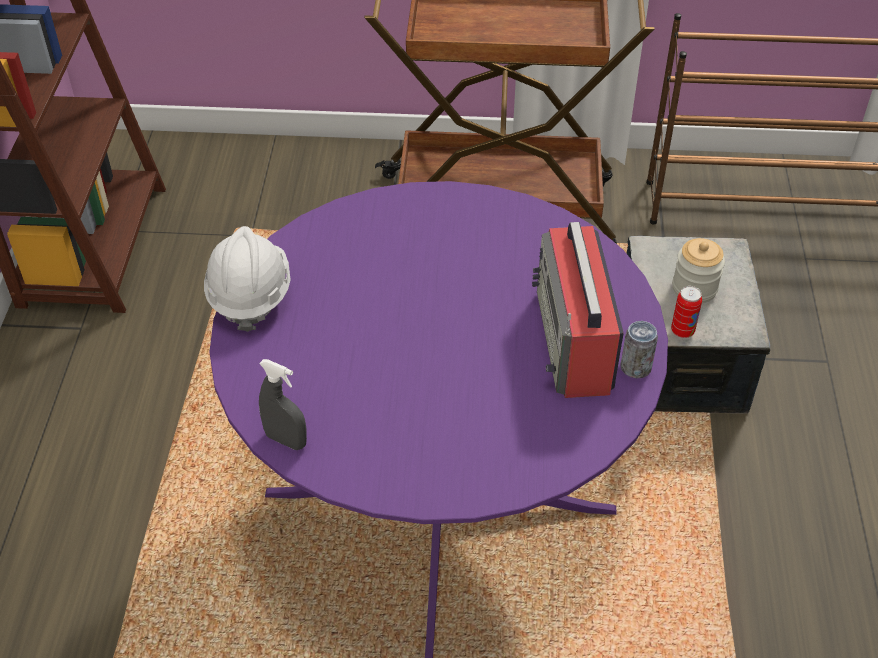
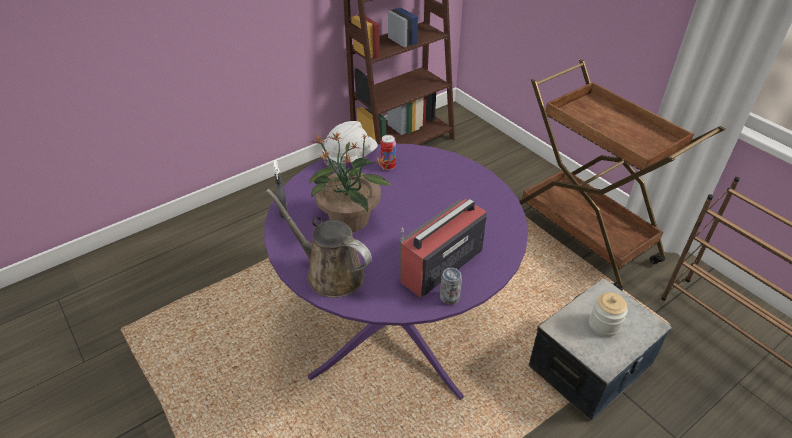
camera: 50 degrees right, 5 degrees down
(390, 377) = (350, 220): none -> potted plant
(475, 459) = (330, 273): none -> brown watering can
(682, 331) = (568, 337): can -> can (388, 166)

